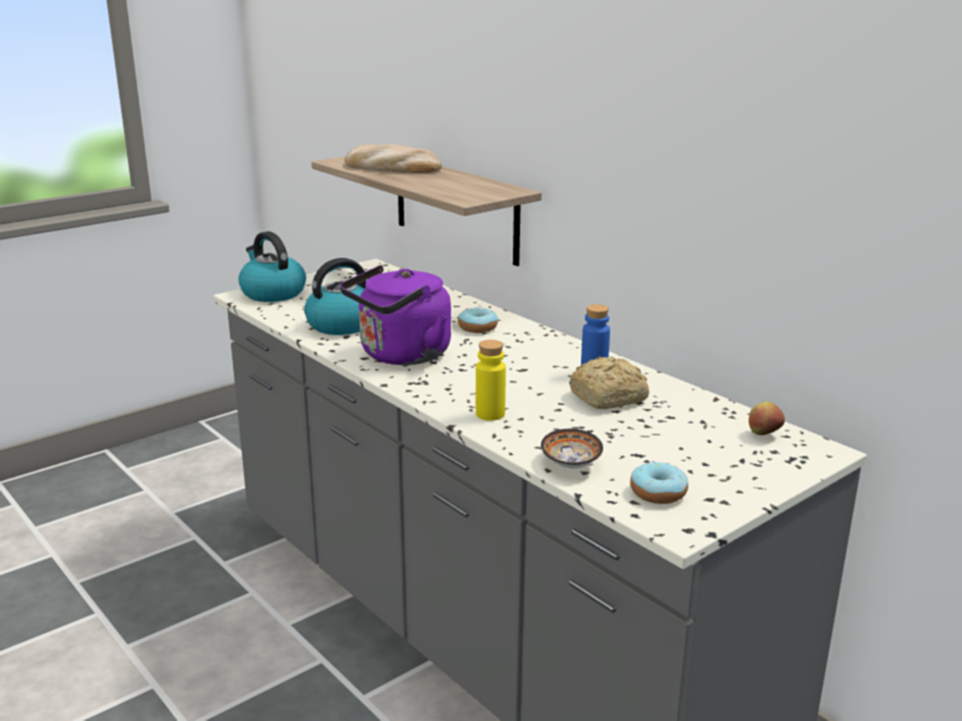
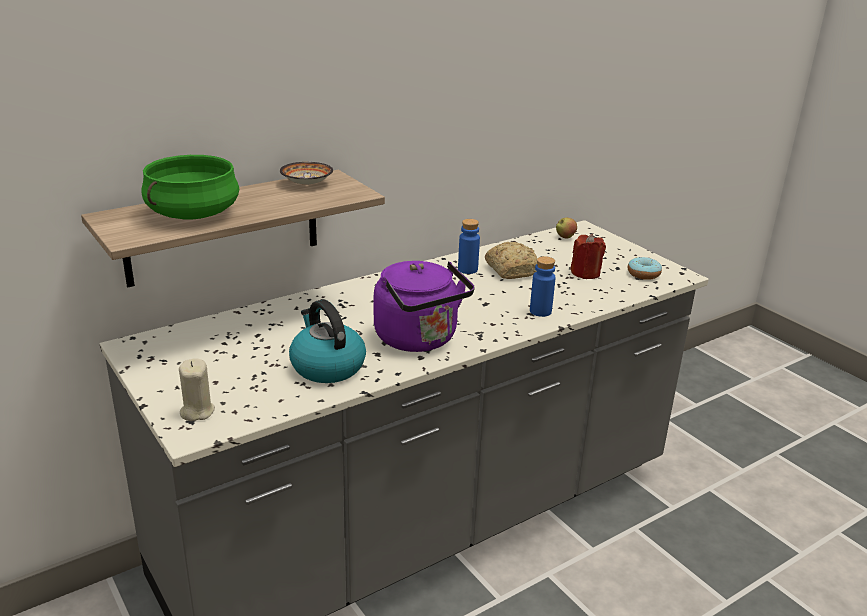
camera: 85 degrees left, 5 degrees up
(272, 293) = (197, 411): kettle -> beige candle
(392, 168) = (193, 213): bread -> green cooking pot
(477, 328) = (360, 302): donut -> none
(490, 414) = (540, 311): yellow bottle -> blue bottle
(570, 464) = (613, 293): bowl -> bowl (307, 184)
(631, 446) = (585, 273): none -> red candle

